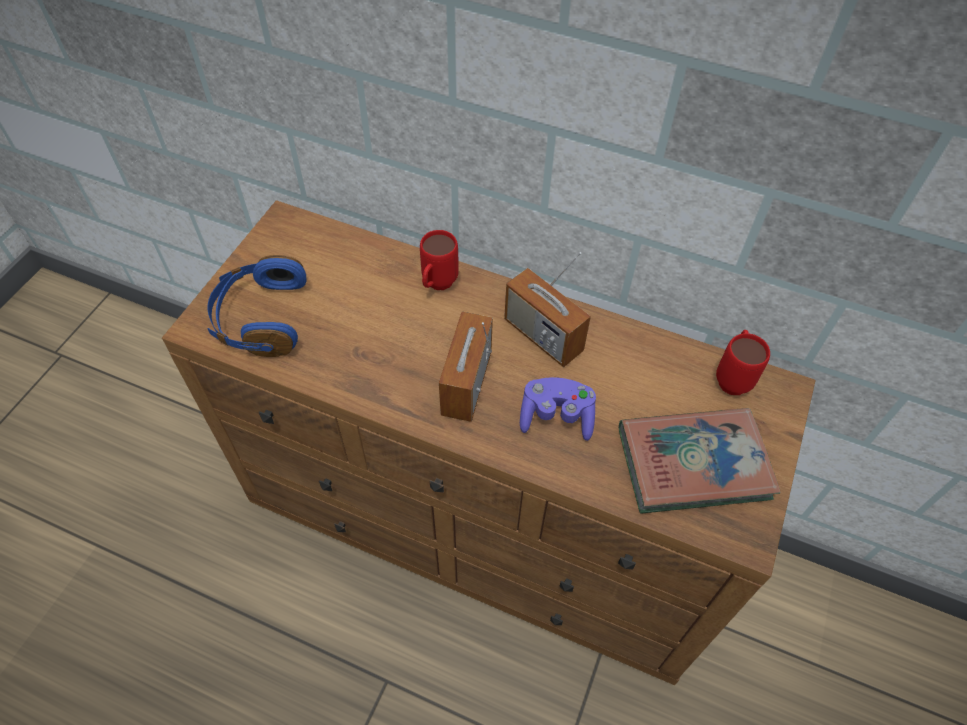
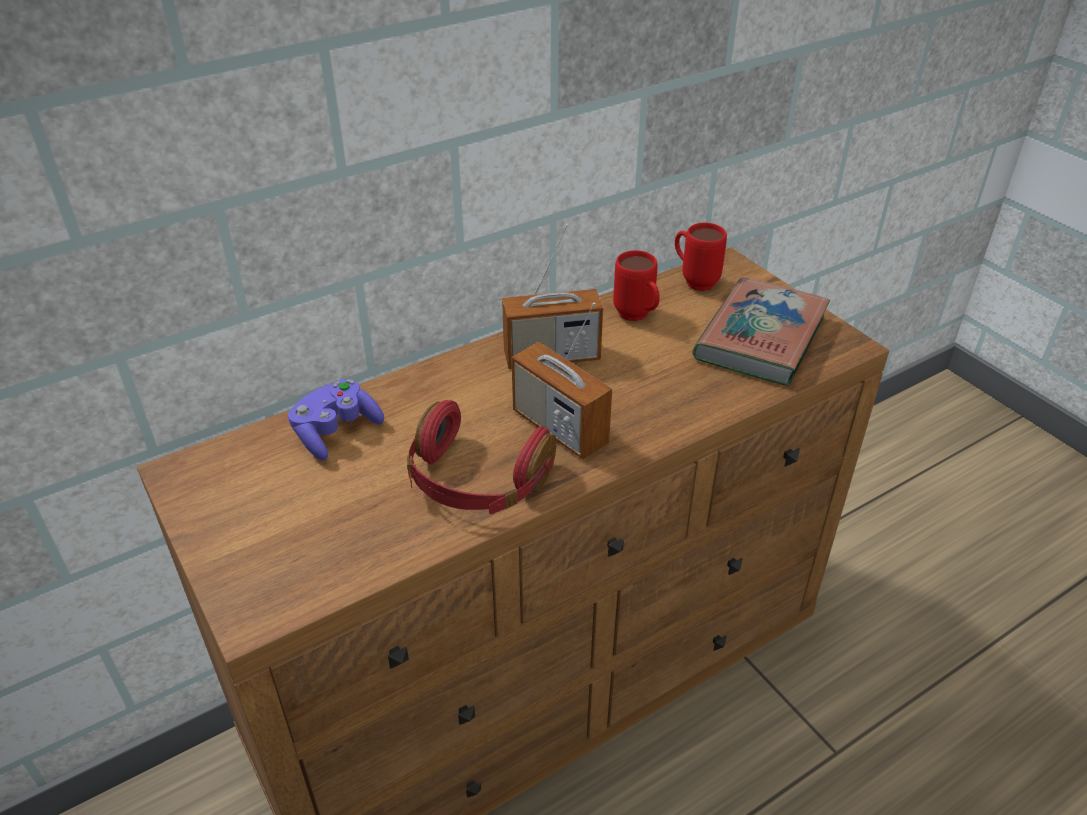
camera: 55 degrees left, 15 degrees down
(260, 318) = (306, 551): blue headphones -> none
(377, 367) = (476, 481): none -> red headphones
(436, 286) = (417, 396): red mug -> red mug (637, 317)
(556, 417) = (649, 389): purple game controller -> purple game controller (336, 432)

